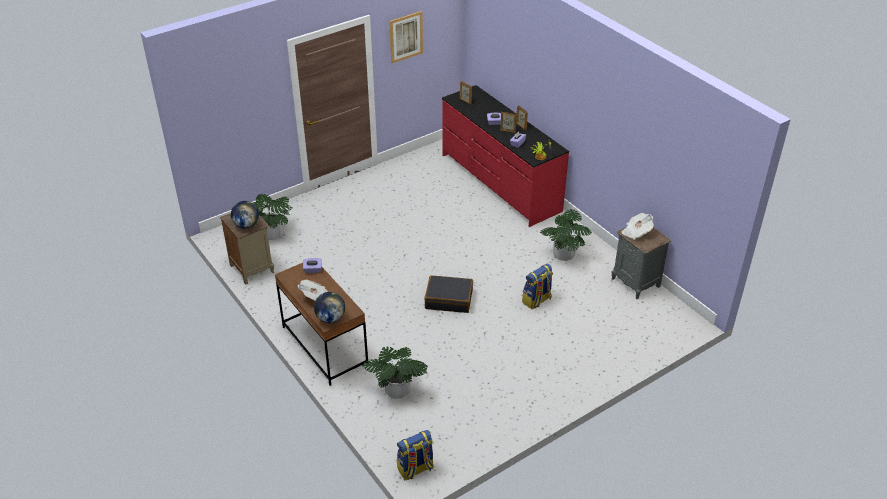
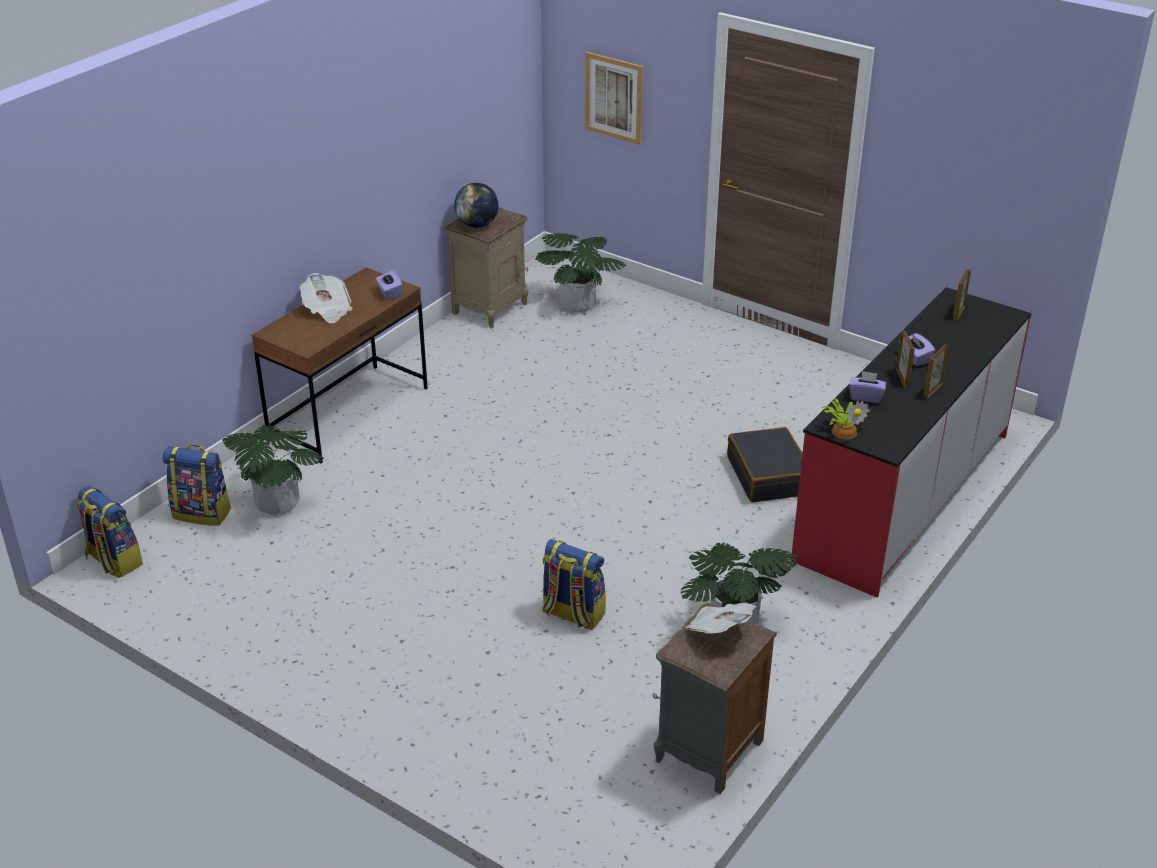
camera: 70 degrees right, 5 degrees down
(330, 318) = (284, 333): globe -> none
(389, 424) = (203, 513): none -> backpack
(406, 37) = (940, 135): picture -> picture (614, 98)
(449, 299) = (519, 508): black suitcase -> black suitcase (768, 476)

